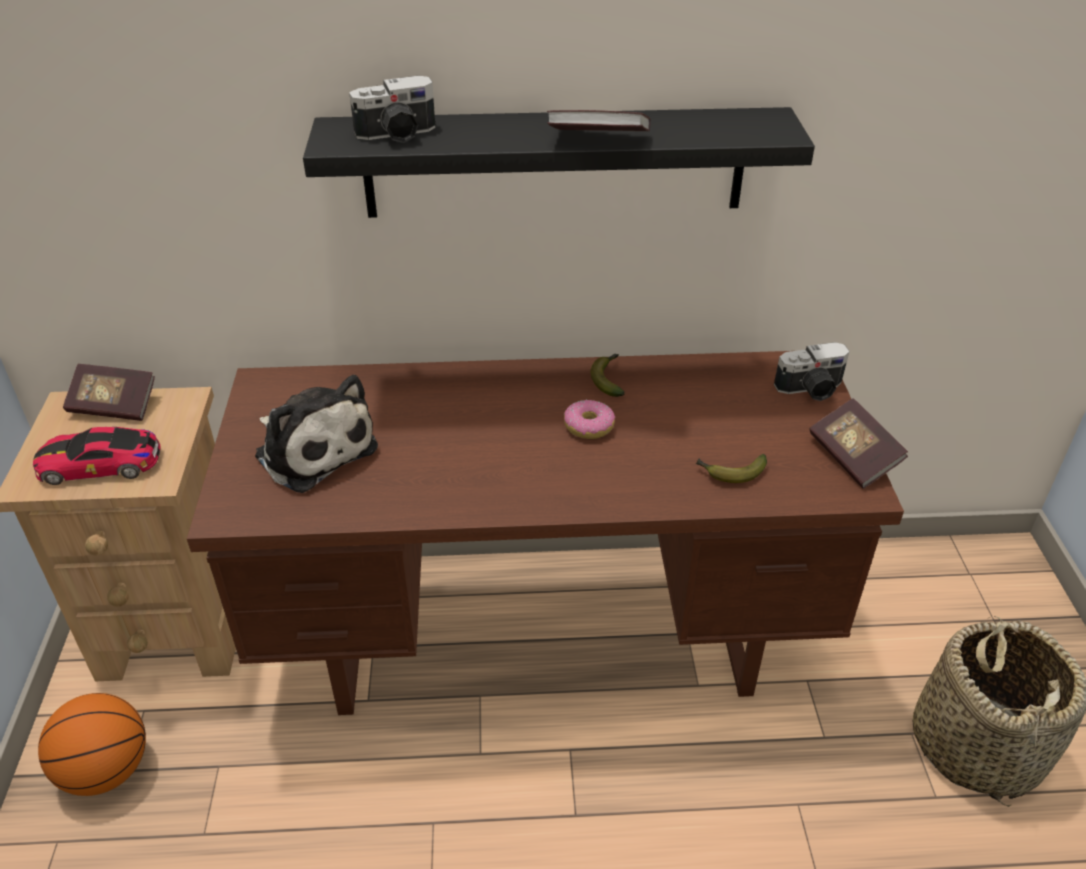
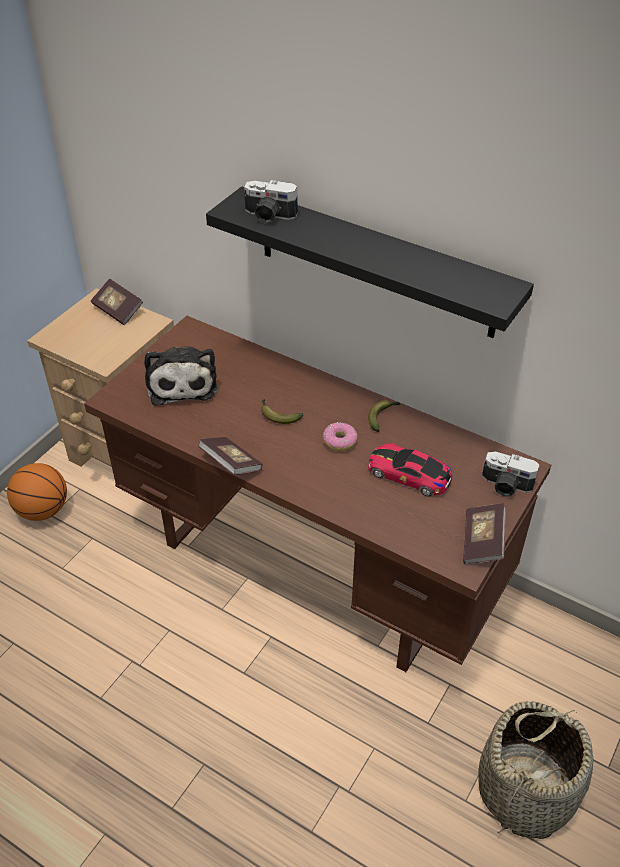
camera: 35 degrees right, 5 degrees up
(100, 464) = (86, 342): toy car -> toy car (409, 474)
(598, 142) = (373, 264): book -> book (231, 464)
(730, 473) = (393, 512): banana -> banana (277, 415)

